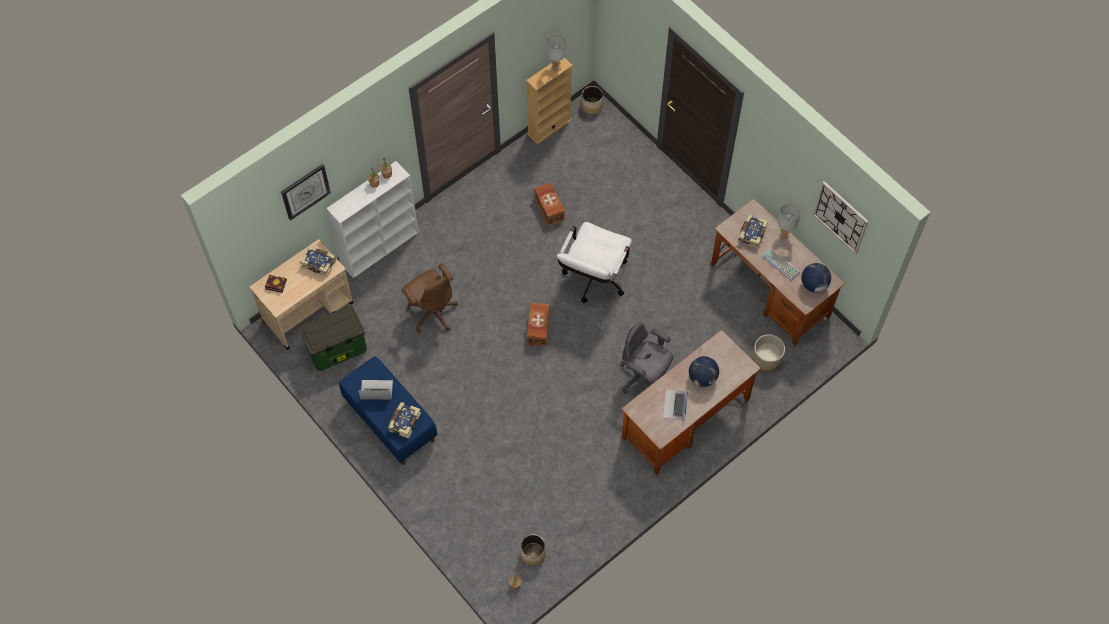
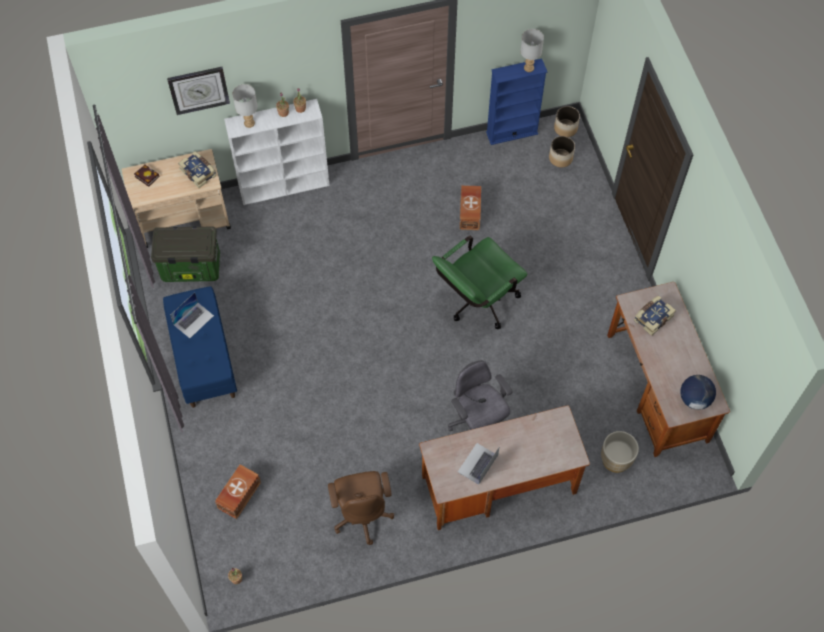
camera: 25 degrees right, 0 degrees up
(376, 389) = (193, 320): laptop -> laptop turned 105 degrees clockwise
(404, 422) = (203, 363): book -> none
(432, 312) = (301, 268): brown office chair -> brown office chair (362, 514)
(533, 553) = (271, 554): planter -> planter (561, 158)
(537, 329) = (395, 328): brown storage box -> brown storage box (238, 495)
(549, 127) = (512, 133): beige bookcase -> blue bookcase
(593, 281) = (476, 302): white office chair -> green office chair
(702, 378) = (521, 447): globe -> none
(781, 264) = (669, 362): keyboard -> none
(784, 235) = (689, 333): grey table lamp -> grey table lamp (249, 123)
(840, 217) = (745, 334): wall clock -> none

